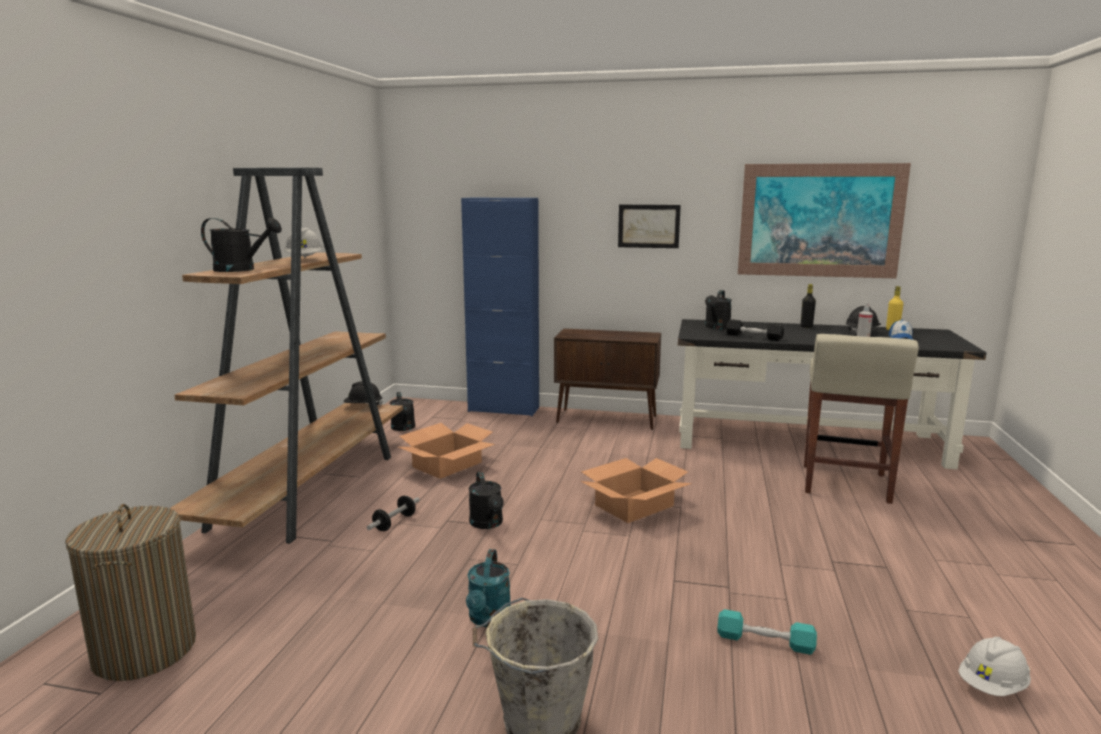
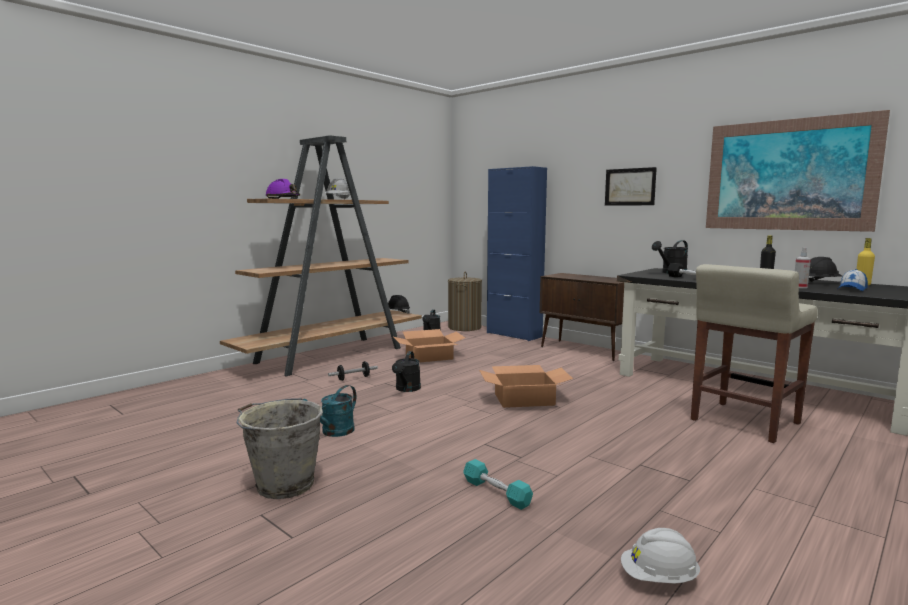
camera: 30 degrees right, 5 degrees down
(145, 651) = (161, 403): laundry basket -> laundry basket (464, 327)
(241, 270) = (283, 198): black watering can -> purple hard hat

